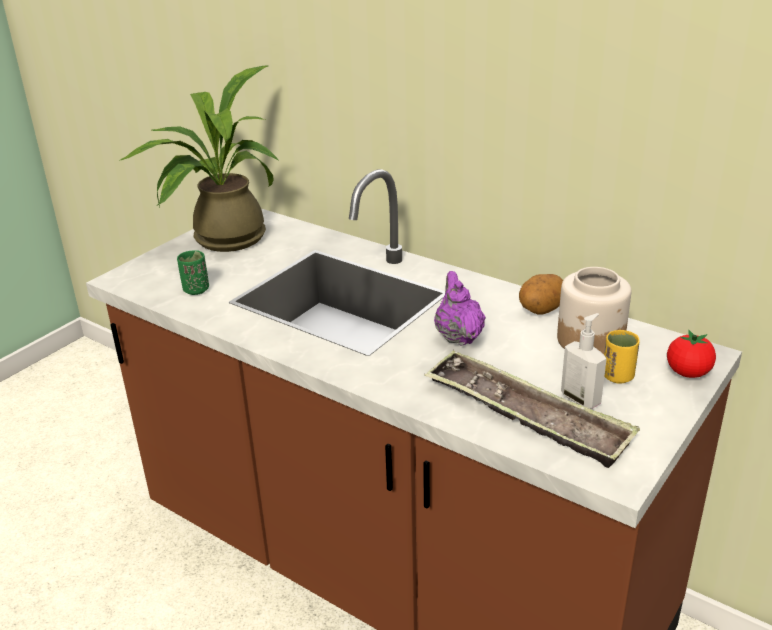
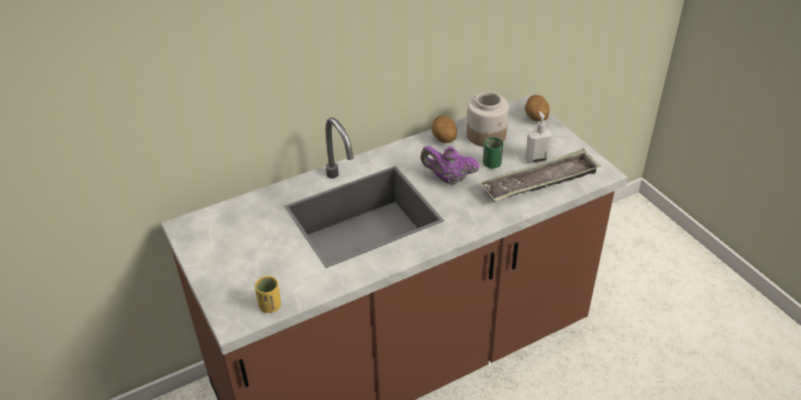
camera: 65 degrees left, 10 degrees up
(196, 290) = (292, 281): green cup -> green cup (492, 164)
(221, 240) = (219, 250): potted plant -> none
(617, 376) = (525, 140): yellow cup -> yellow cup (270, 306)
(688, 373) = (535, 118): tomato -> potato

